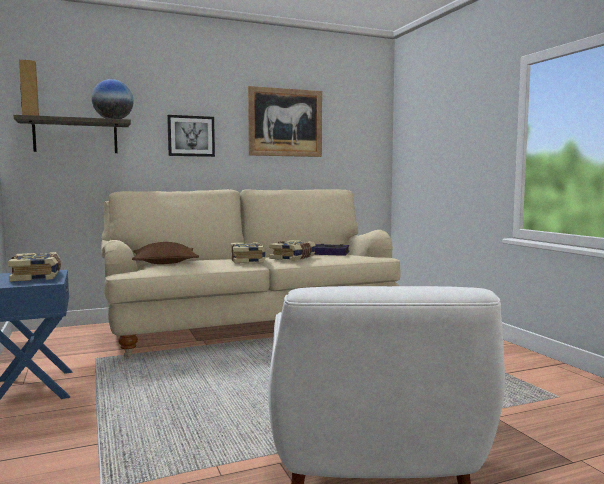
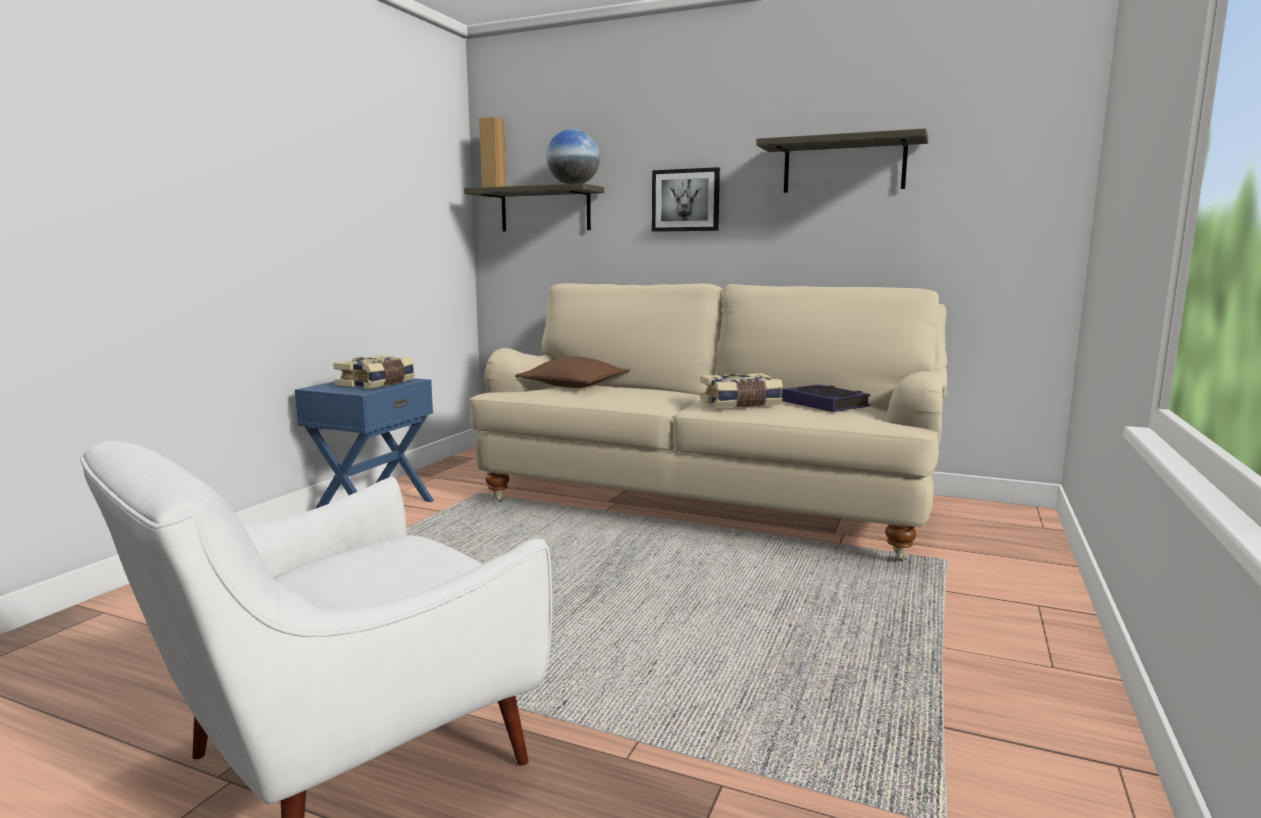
camera: 45 degrees right, 5 degrees up
(248, 260) = (671, 398): book -> none
(285, 122) = (844, 166): picture -> shelf

